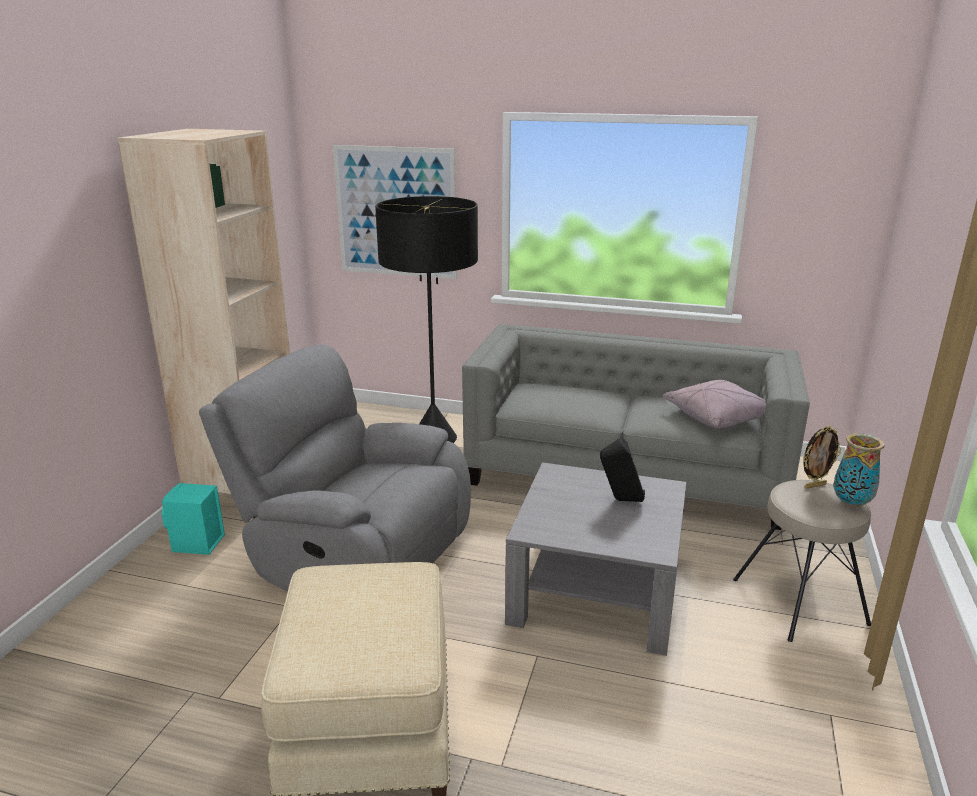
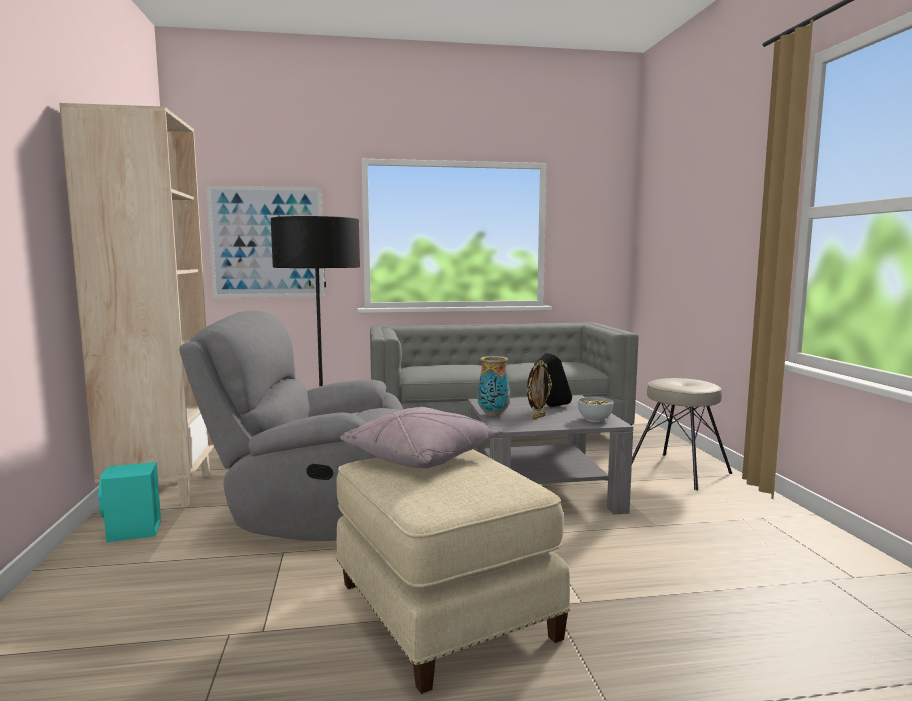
camera: 25 degrees left, 15 degrees down
(644, 541) = (595, 419): none -> bowl
(718, 417) = (567, 365): purple pillow -> purple pillow (423, 456)
(814, 485) = (672, 378): picture frame -> picture frame (538, 417)
(851, 503) = (703, 382): vase -> vase (493, 414)

